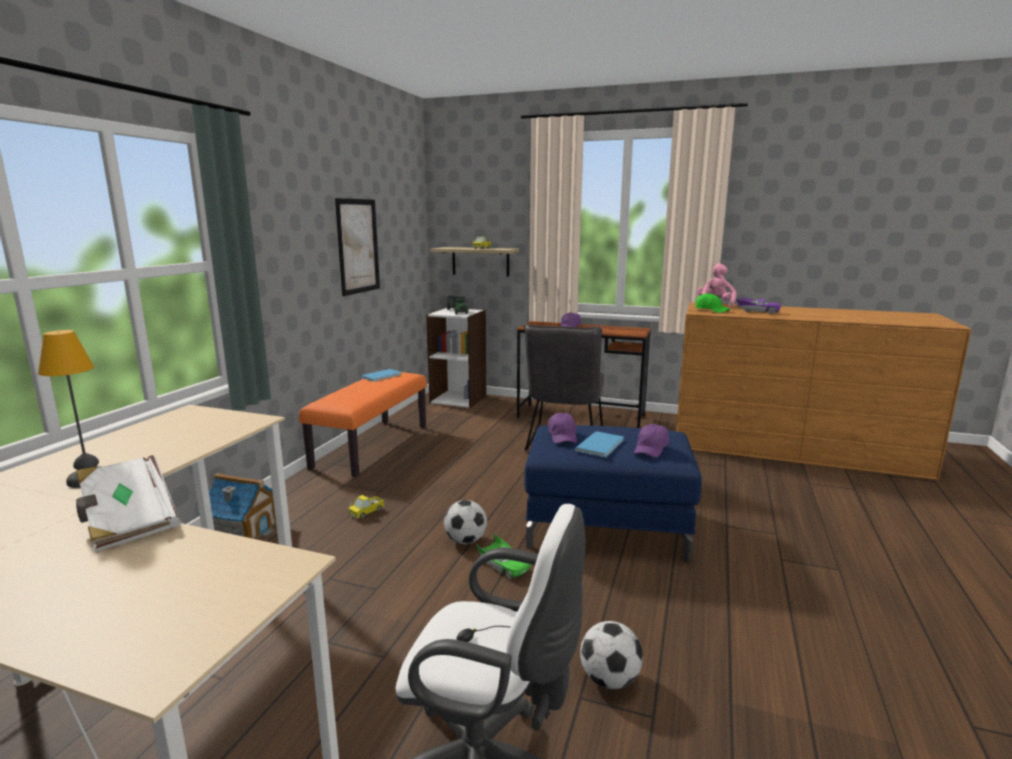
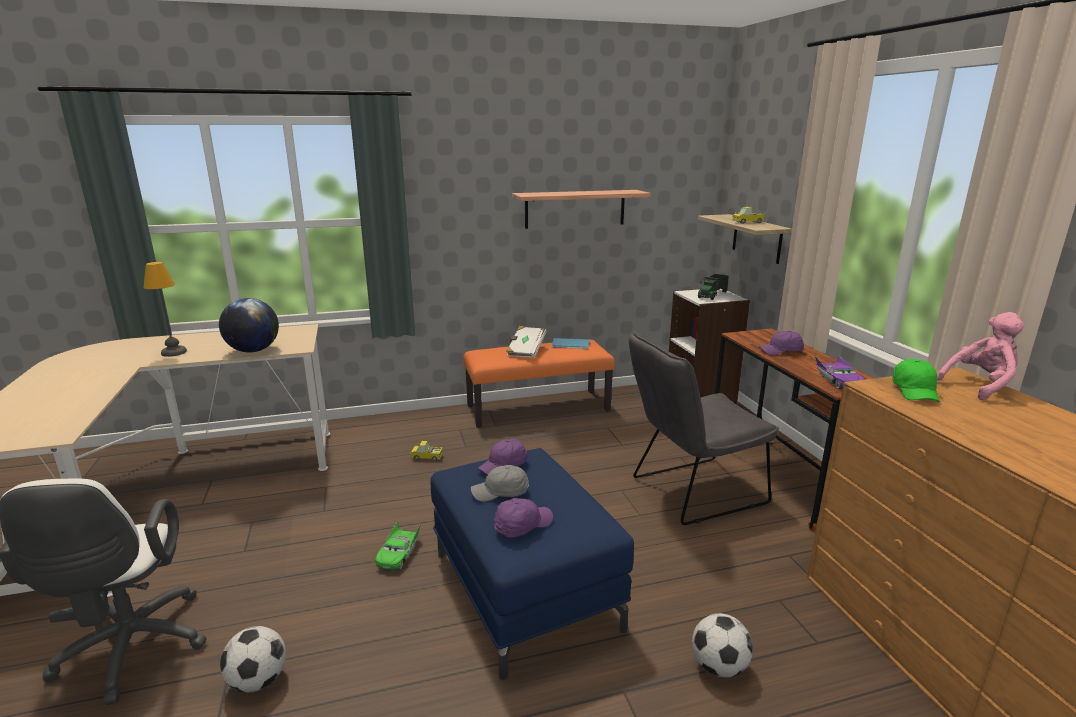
camera: 55 degrees right, 5 degrees up
(128, 521) = (117, 381): white book -> white book (525, 351)
(209, 439) = (253, 350): none -> globe
(245, 529) = (364, 428): toy house -> none
(358, 246) = (575, 209): picture -> shelf
(465, 541) = (422, 519): football -> football (719, 666)
(602, 445) = (501, 493): blue book -> grey cap
(651, 449) = (522, 525): purple cap -> purple cap turned 150 degrees clockwise
(757, 311) = (999, 423): purple toy car -> purple toy car (837, 380)

